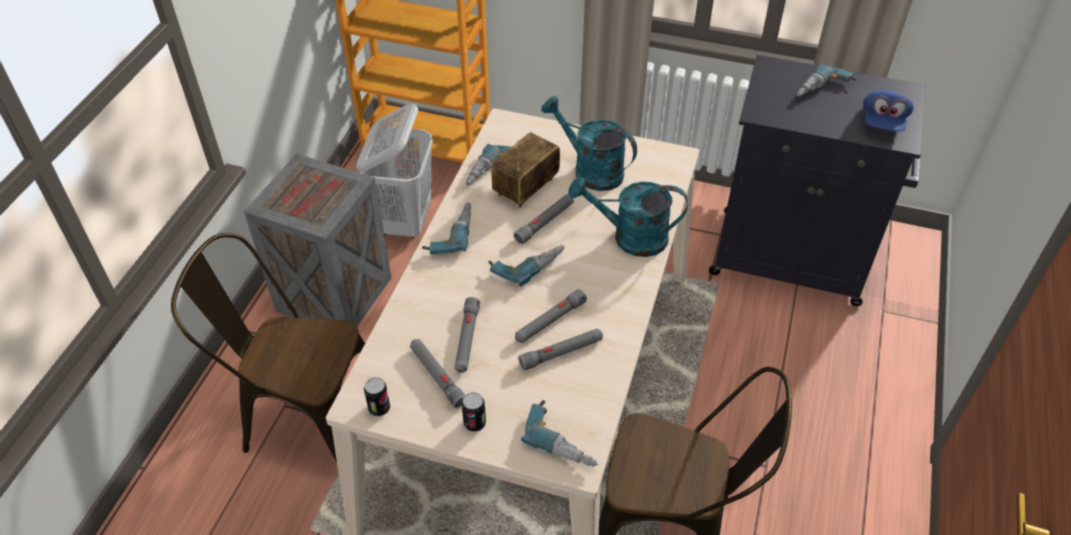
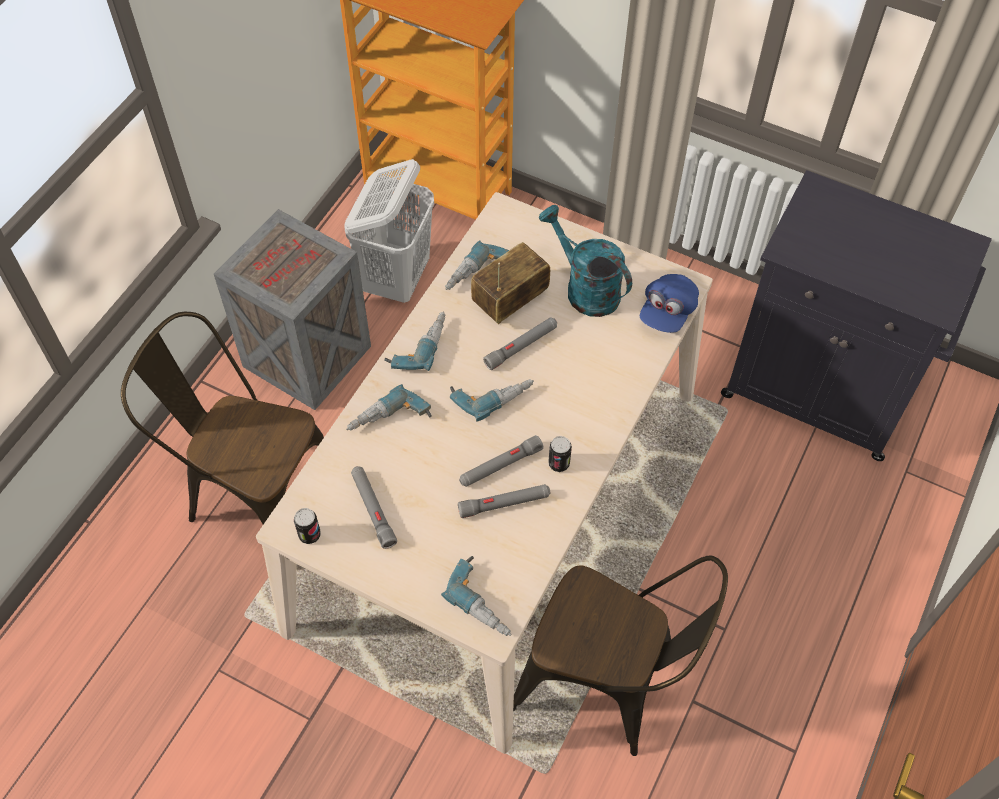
camera: 10 degrees right, 10 degrees up
(467, 339) = (411, 473): grey flashlight -> none
(474, 423) = (400, 567): can -> can (559, 463)
(630, 237) = (608, 379): turquoise watering can -> none
(824, 91) = (869, 231): power drill -> power drill (390, 423)
(882, 122) = (924, 282): blue cap -> blue cap (667, 312)

